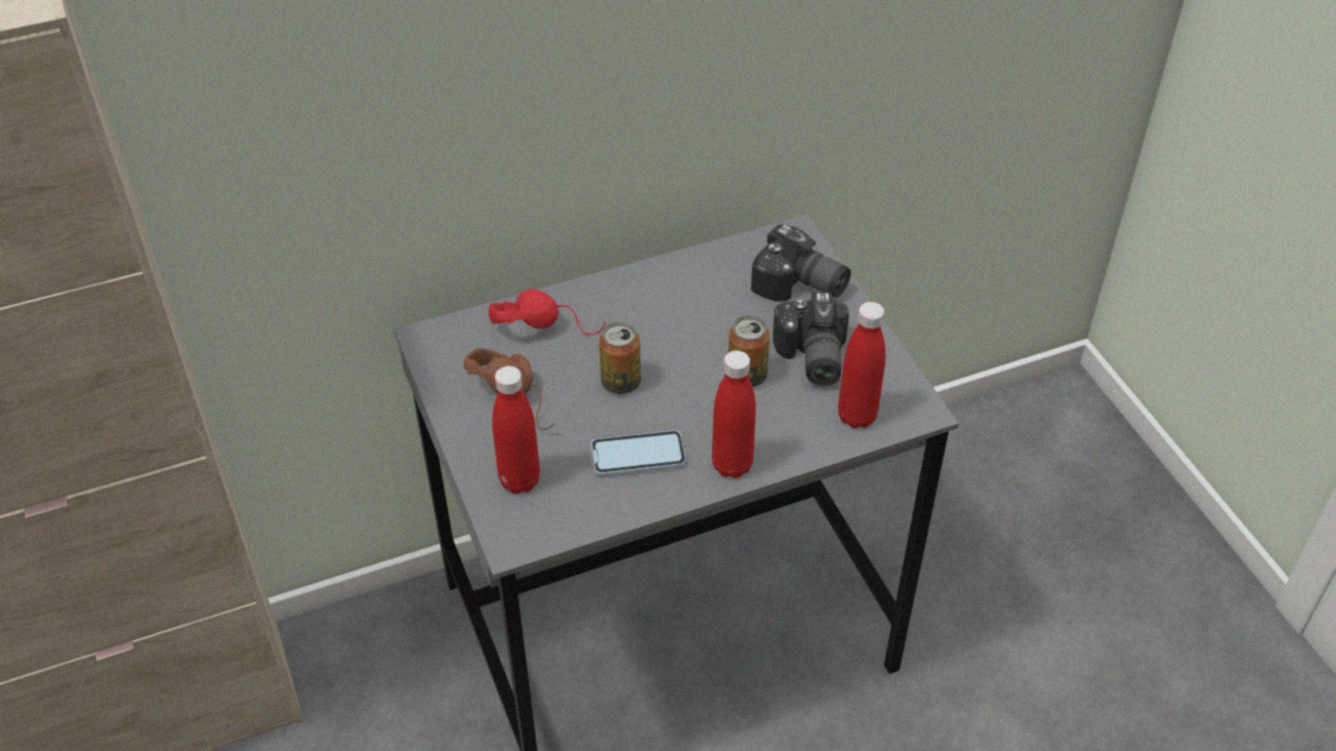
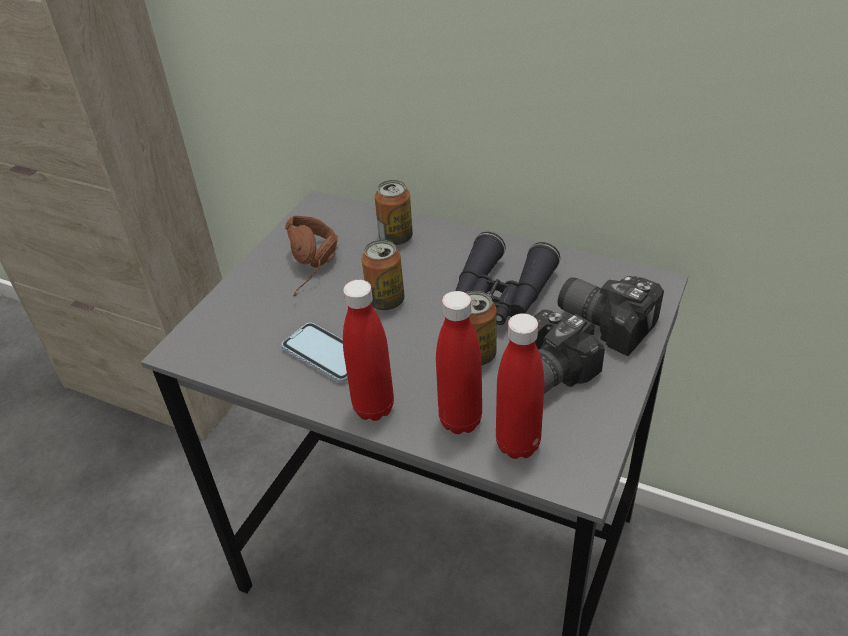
camera: 50 degrees right, 5 degrees down
(520, 480) = (239, 317): red bottle -> red bottle (460, 421)
(547, 324) = (396, 238): red headphones -> can
(700, 317) = (500, 295): none -> black binoculars
(799, 286) = (607, 320): camera -> camera turned 135 degrees clockwise

